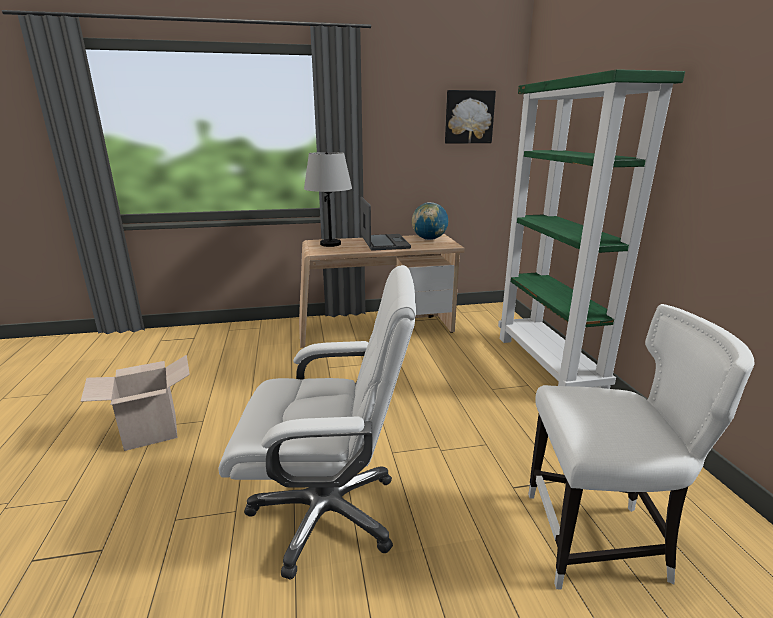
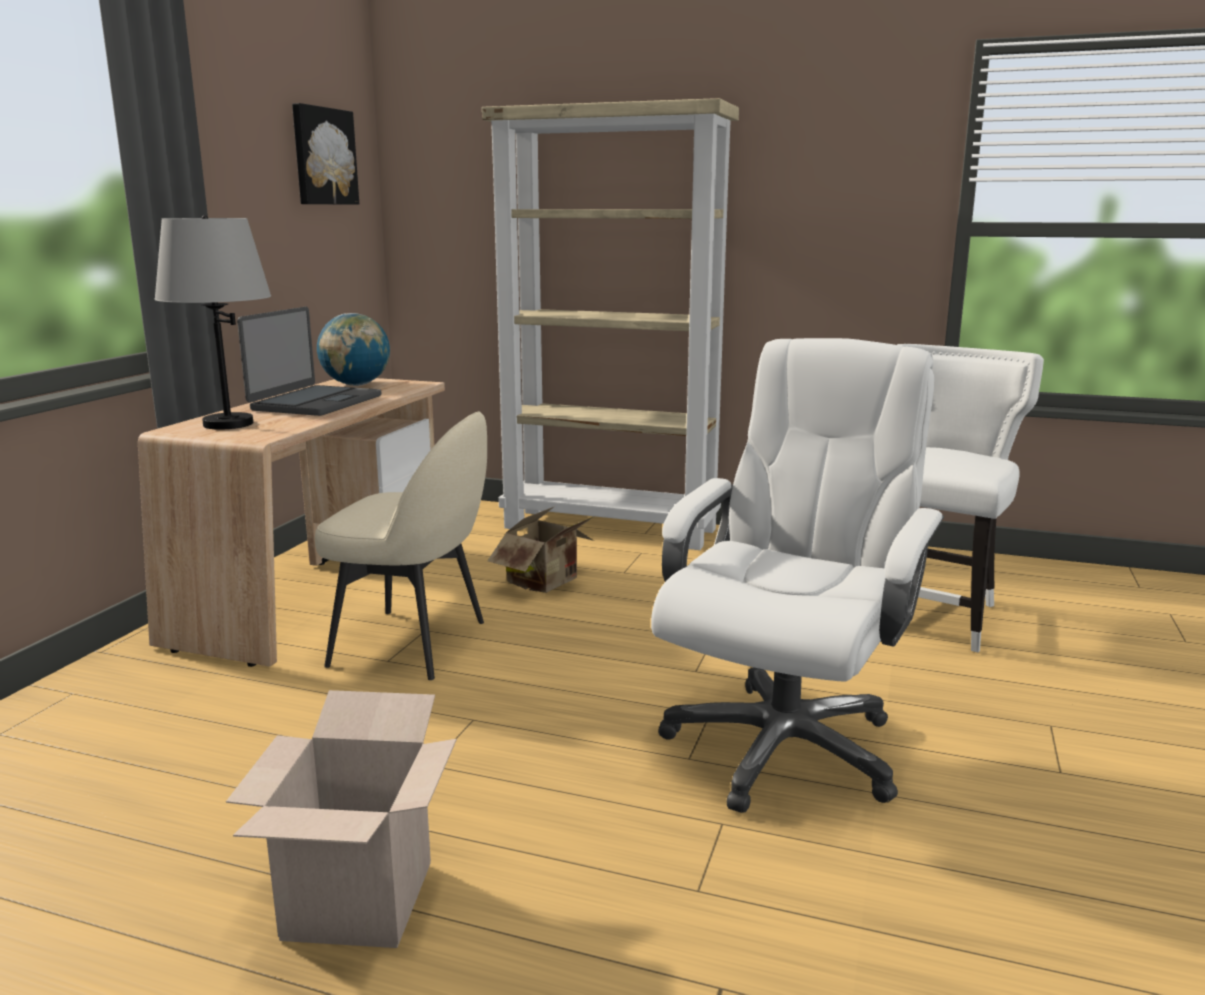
camera: 60 degrees left, 5 degrees down
(348, 366) = (413, 644): none -> beige chair
(384, 243) = (315, 403): laptop -> laptop turned 90 degrees clockwise
(449, 373) = (548, 582): none -> cardboard box
(549, 365) = (612, 528): green bookcase -> beige bookcase

